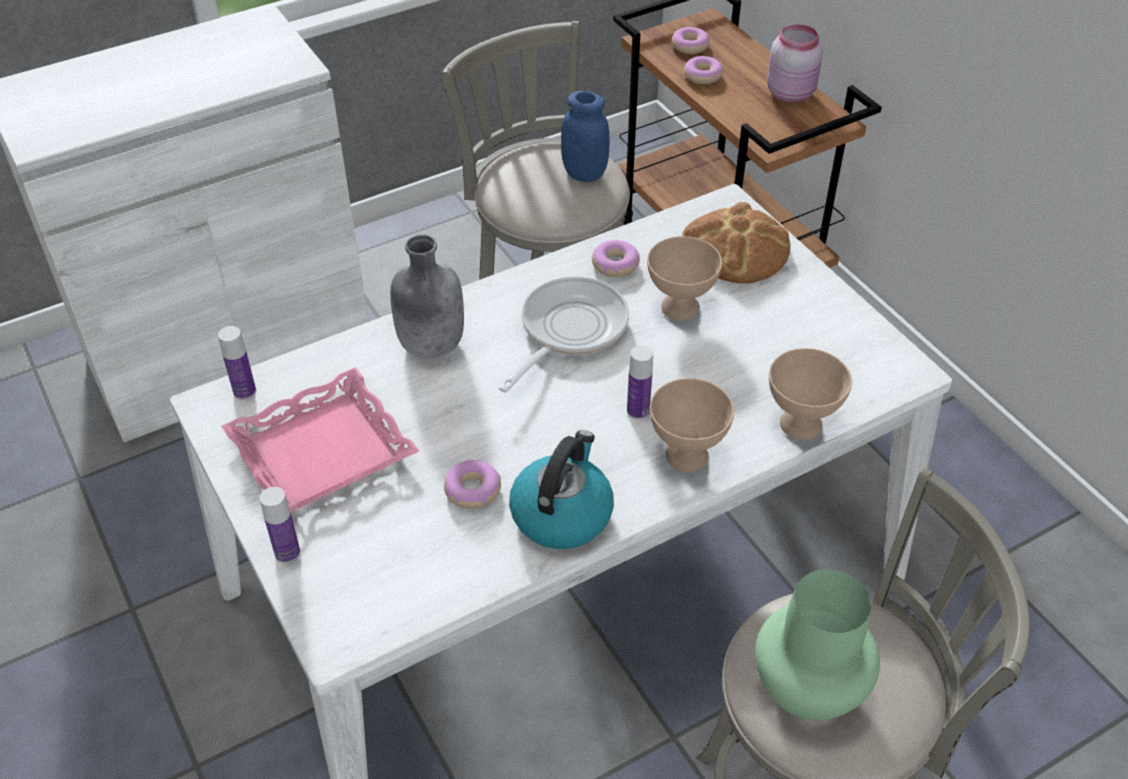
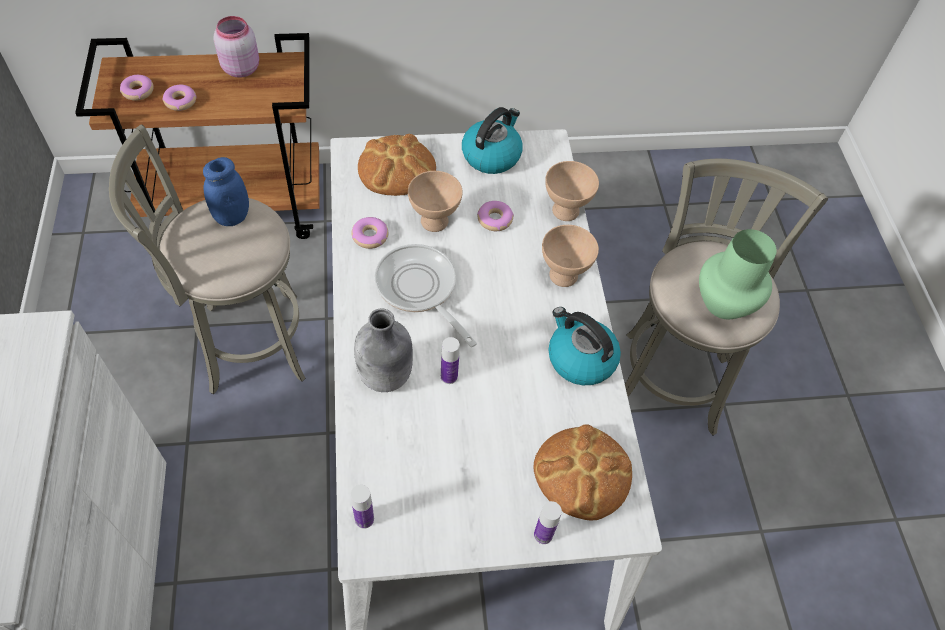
camera: 70 degrees left, 10 degrees up
(321, 450) = (455, 482): pink tray -> none
(390, 567) = (582, 473): none -> bread
(472, 490) = (538, 401): donut -> donut (495, 220)
(638, 411) = (514, 283): bottle -> bottle (449, 376)
(833, 322) = (491, 155): none -> kettle

